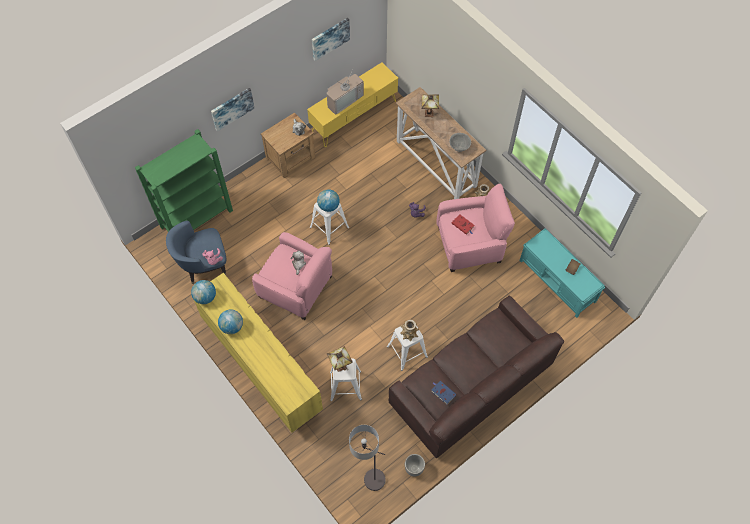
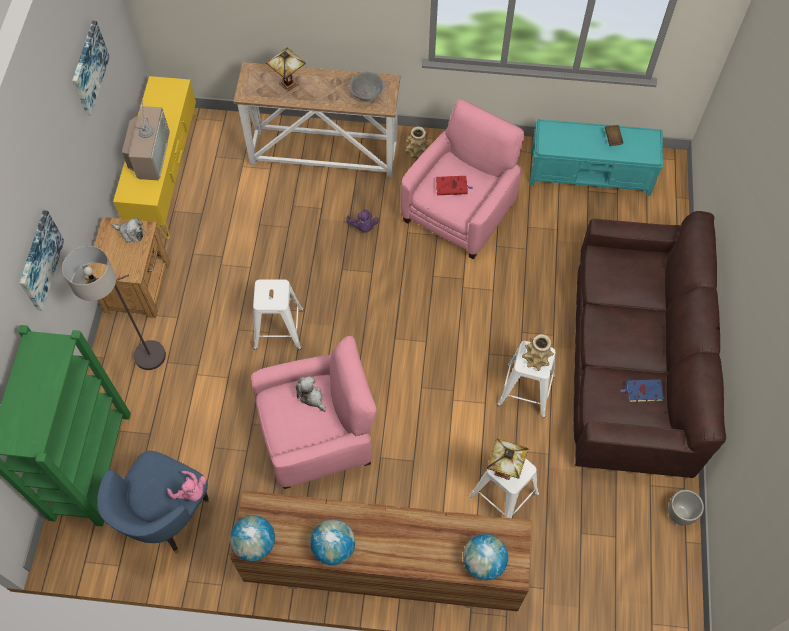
camera: 45 degrees left, 0 degrees up
(261, 367) = (382, 572): yellow cabinet -> brown cabinet
(328, 206) = (274, 294): globe -> globe (483, 562)
(368, 477) = (646, 575): grey floor lamp -> grey floor lamp (141, 359)

